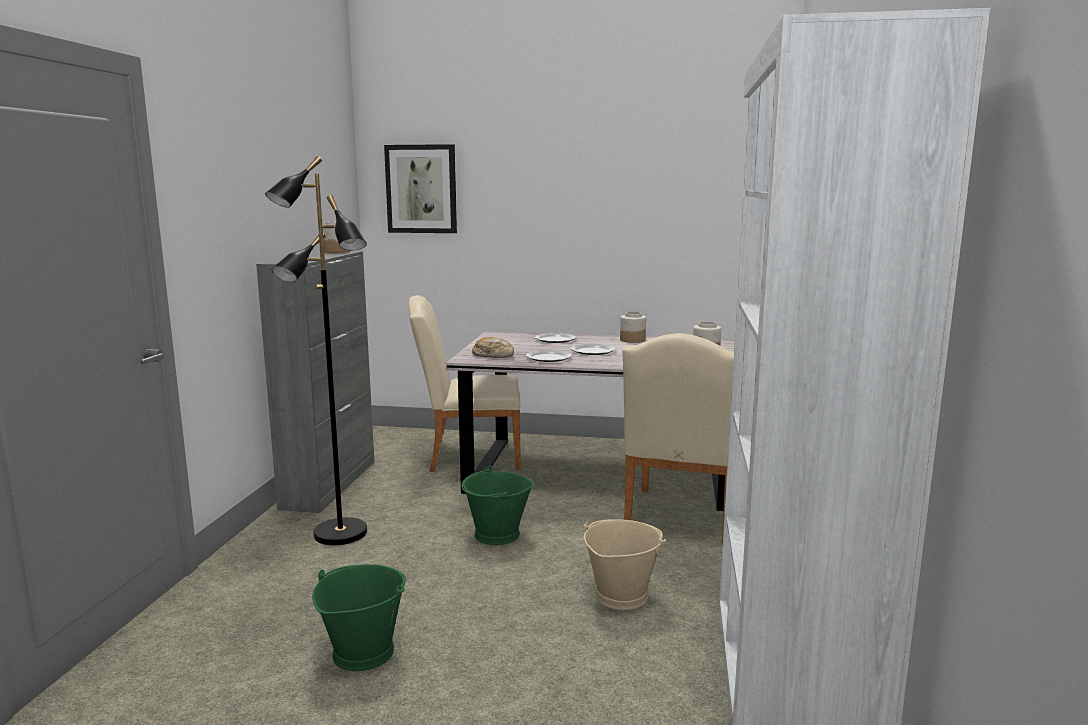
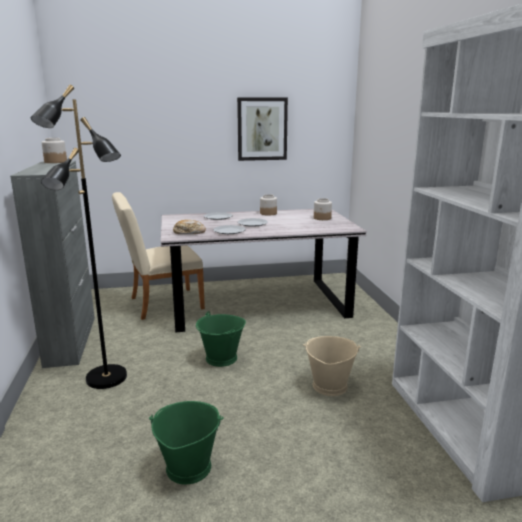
camera: 20 degrees left, 5 degrees up
(421, 189) = (101, 111): picture -> picture (262, 129)
(680, 519) = (327, 327): beige chair -> none

